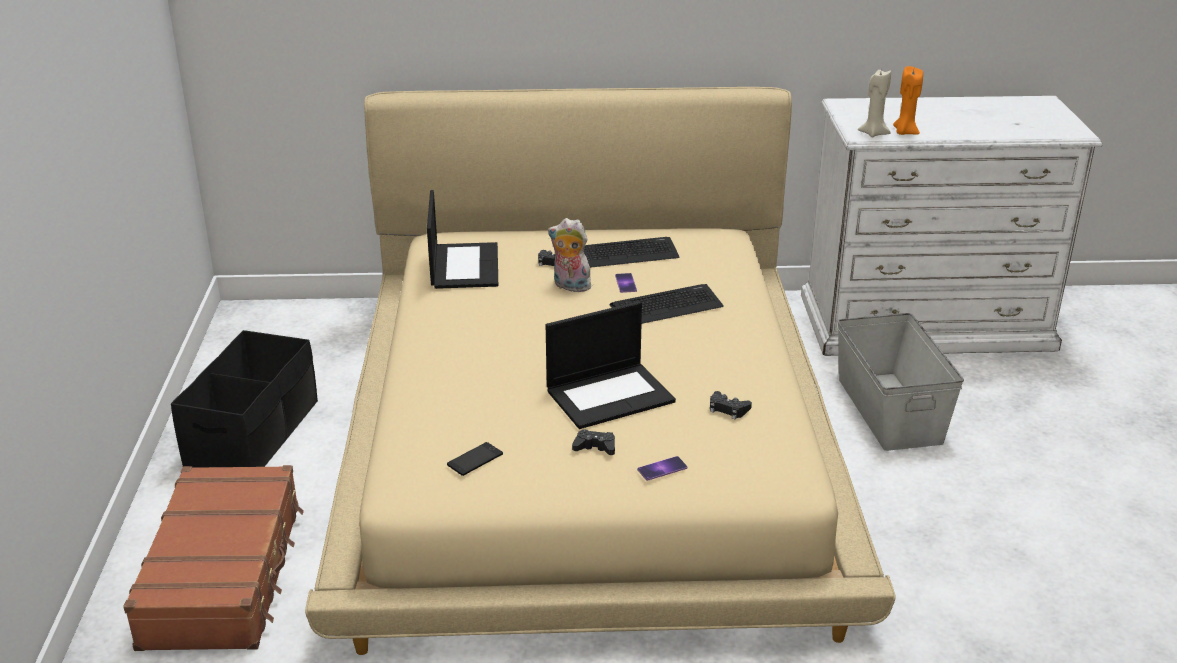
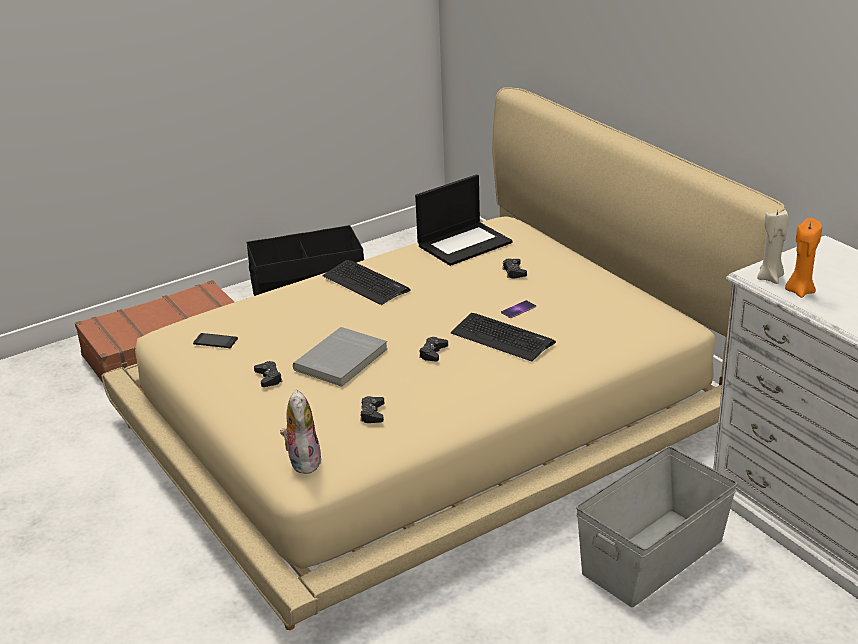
camera: 60 degrees right, 0 degrees up
(570, 286) = (484, 290): plush toy -> plush toy (302, 461)
(610, 395) = (342, 360): laptop -> grey book
(627, 253) = (569, 294): keyboard -> keyboard (366, 283)
(654, 346) = (433, 353): none -> black game controller
(662, 468) = (265, 413): phone -> none

